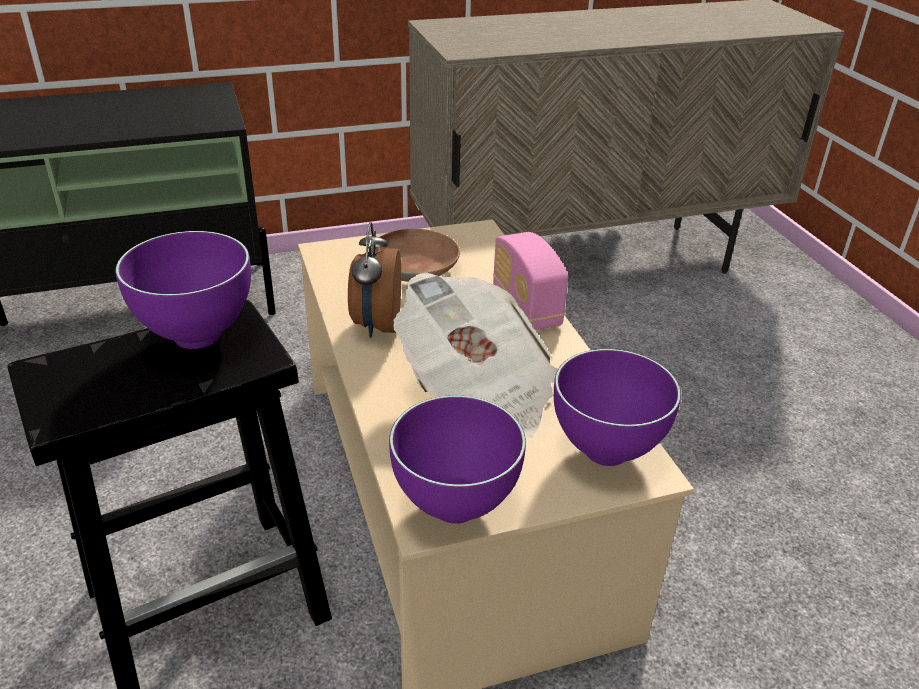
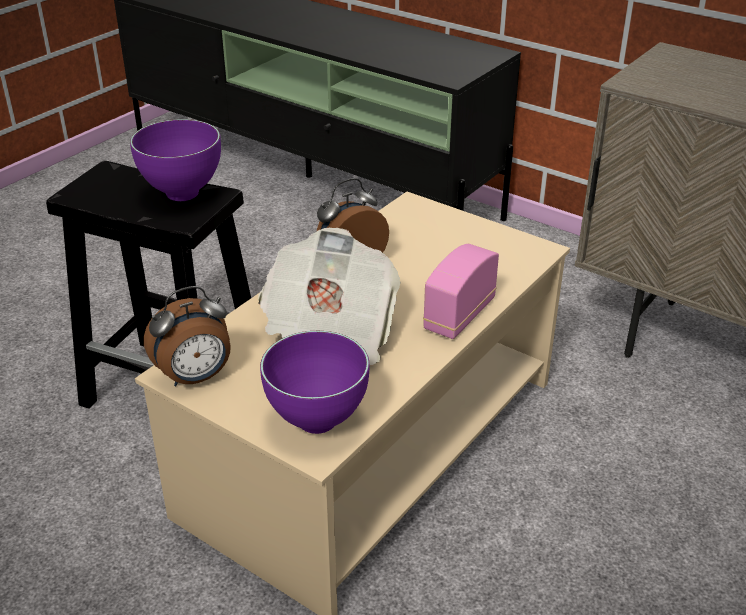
camera: 55 degrees right, 0 degrees up
(415, 267) = (444, 246): brown bowl -> none
(454, 505) = (195, 378): purple bowl -> alarm clock

